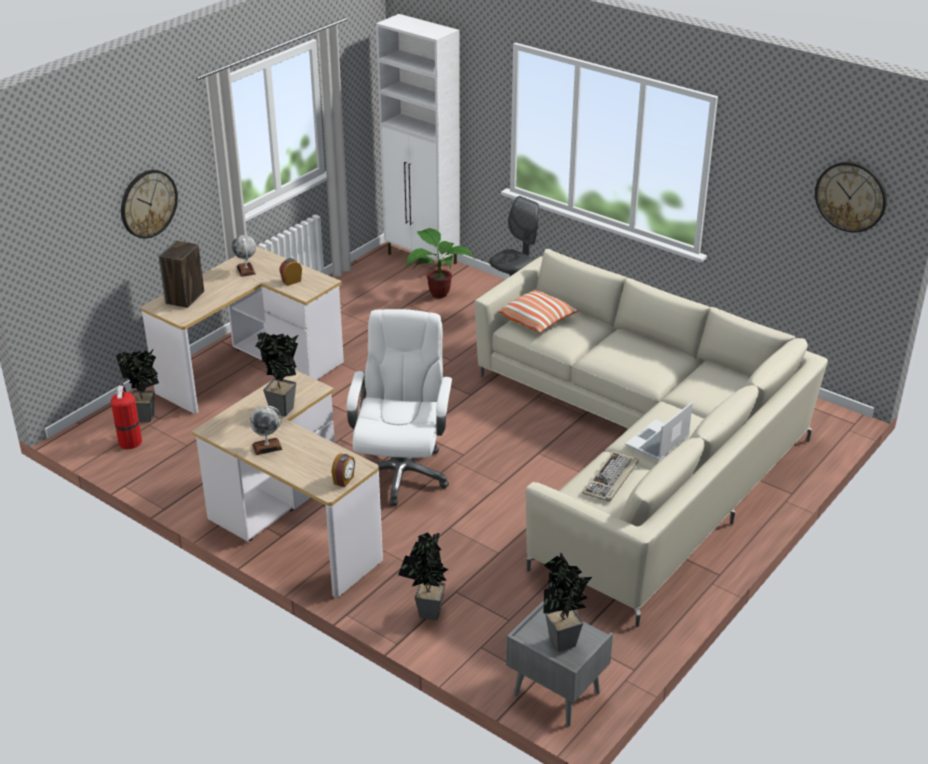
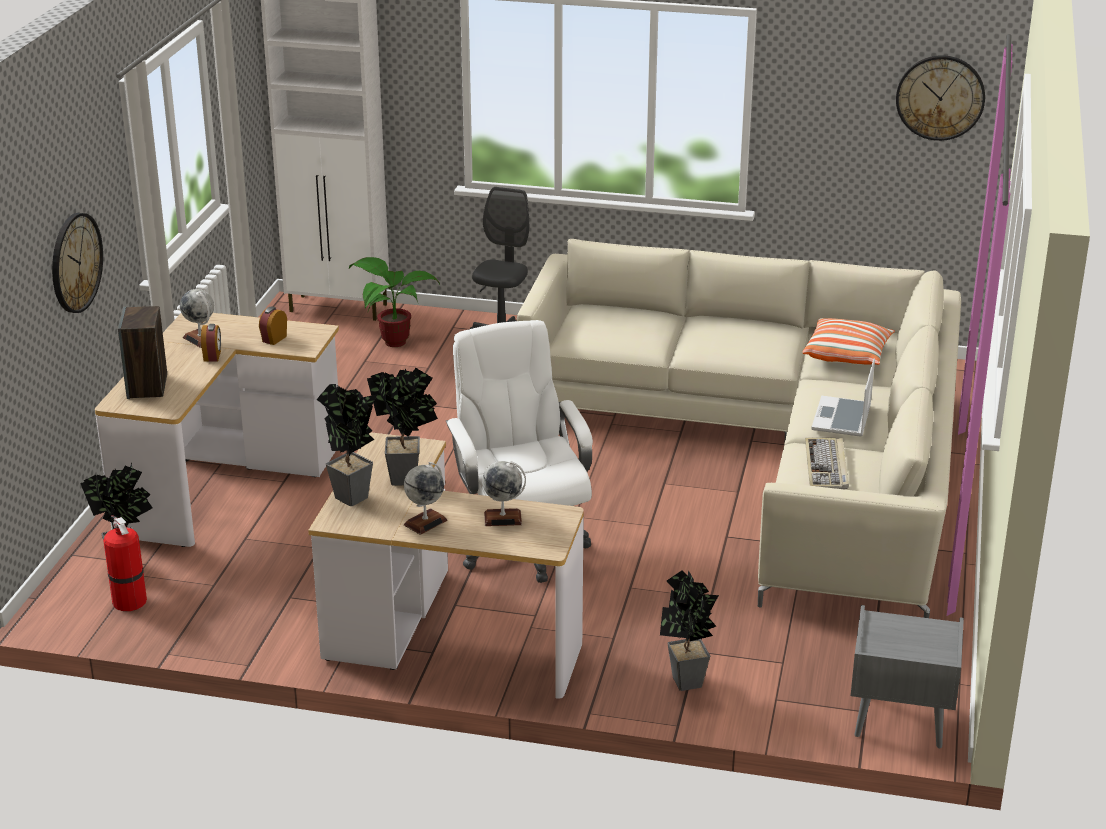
camera: 25 degrees left, 5 degrees down
(319, 458) = (503, 518): none -> globe
(344, 480) = (557, 533): alarm clock -> alarm clock (212, 356)
(538, 320) = (593, 327): pillow -> pillow (847, 355)
(562, 645) = (919, 647): potted plant -> potted plant (352, 500)

